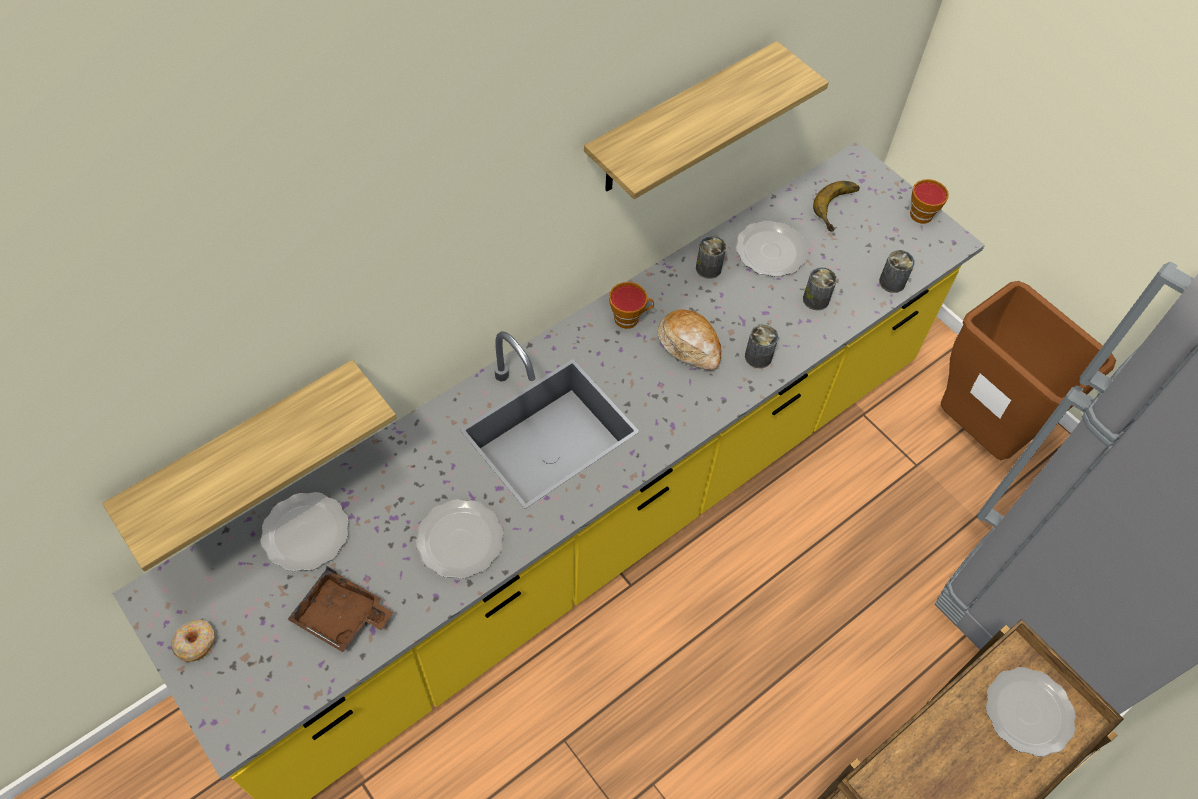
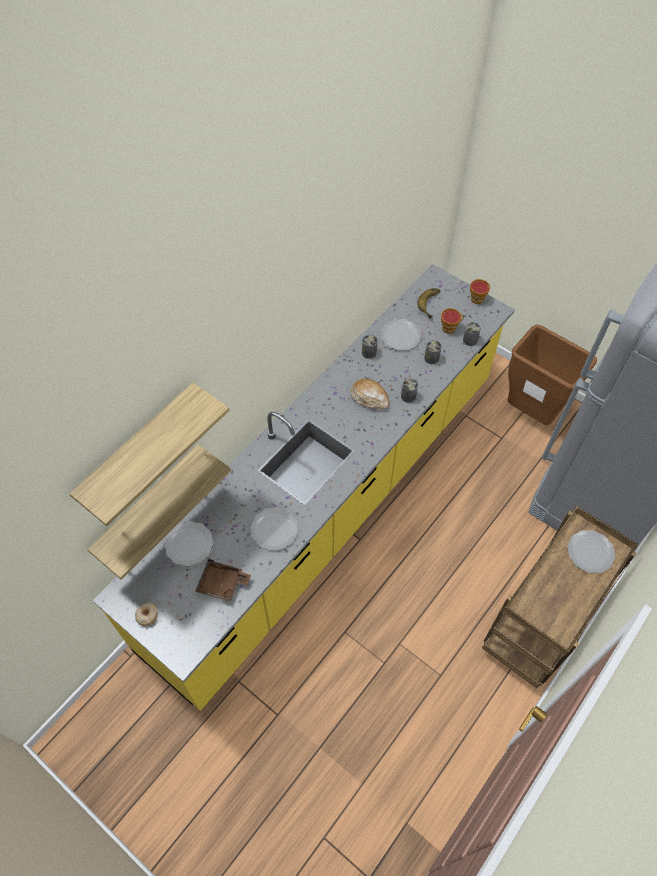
camera: 10 degrees left, 0 degrees up
(629, 318) = (333, 389): cup -> cup (450, 328)
(680, 121) = (343, 278): shelf -> shelf (139, 449)

